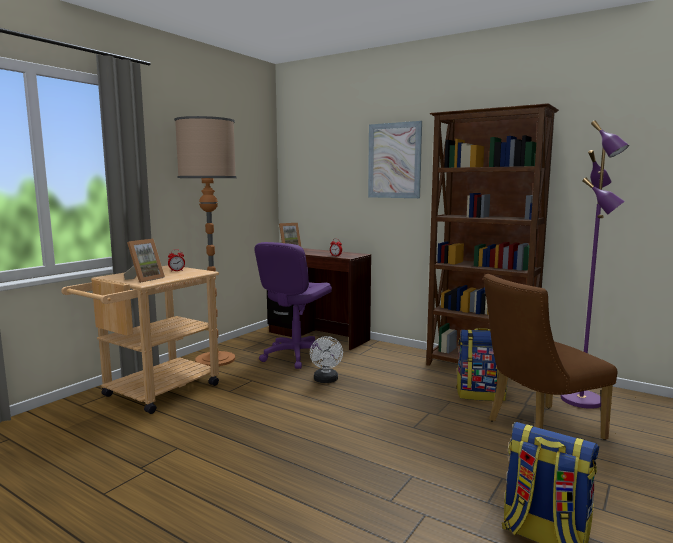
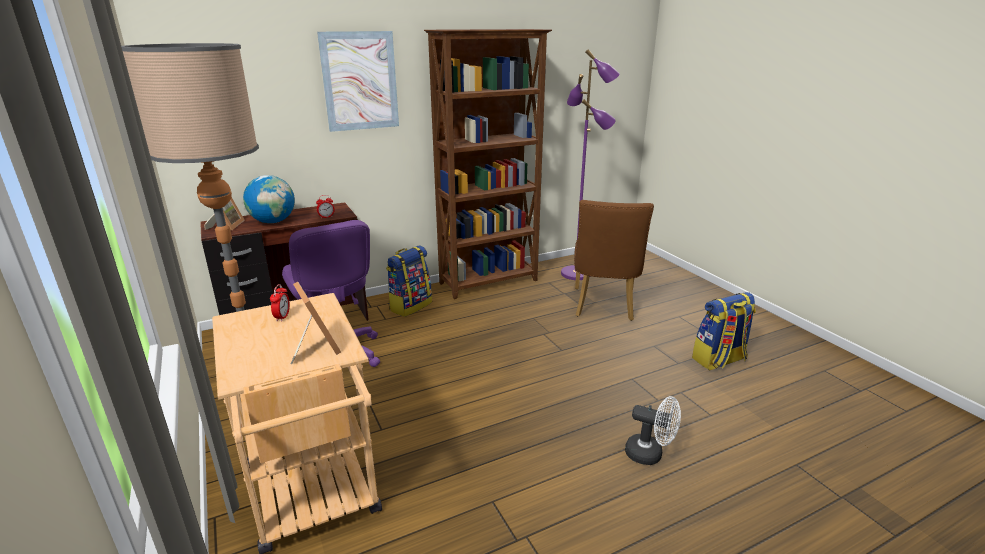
camera: 60 degrees left, 15 degrees up
(309, 252) = (273, 222): none -> globe
(326, 380) = (427, 359): white fan -> white fan (650, 454)
(481, 394) = (533, 301): backpack -> backpack (410, 306)

